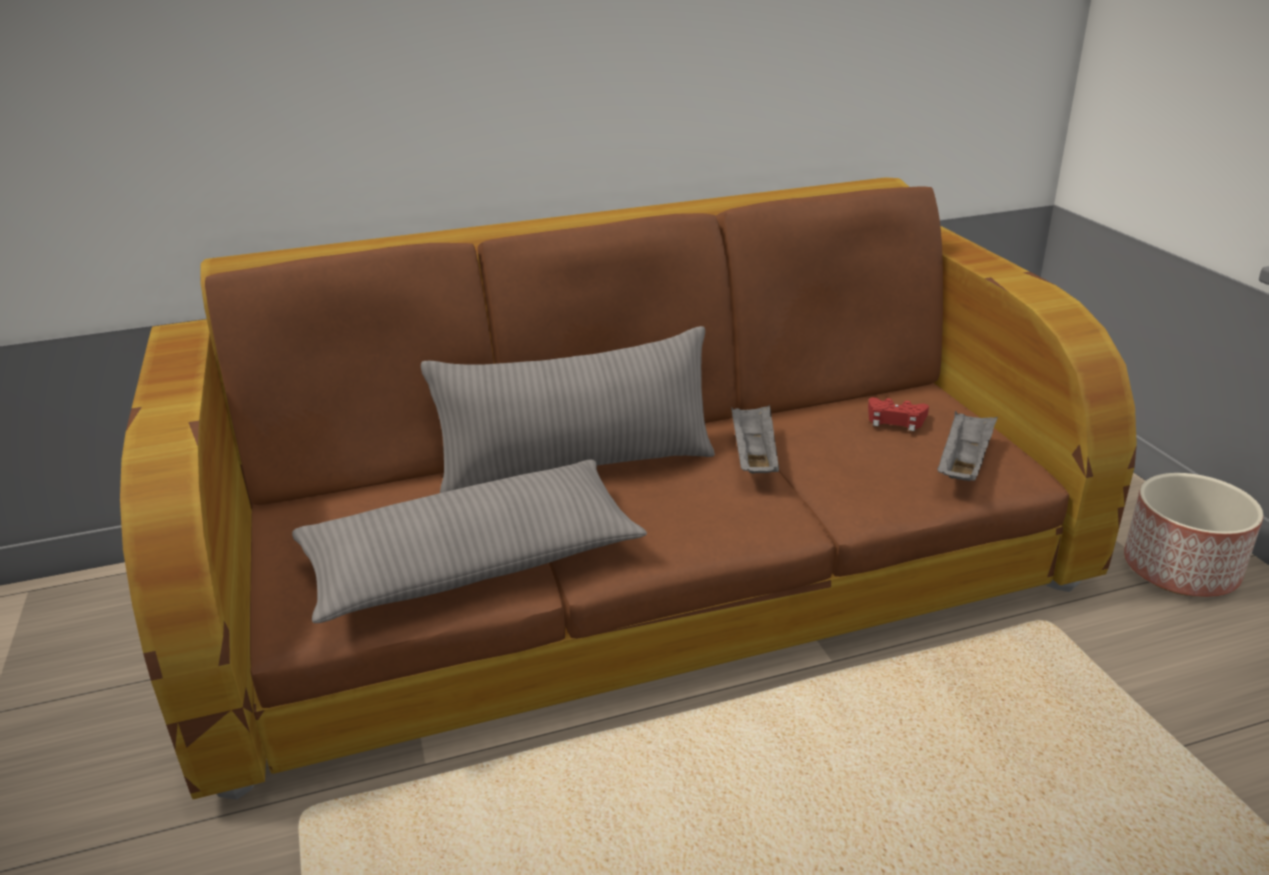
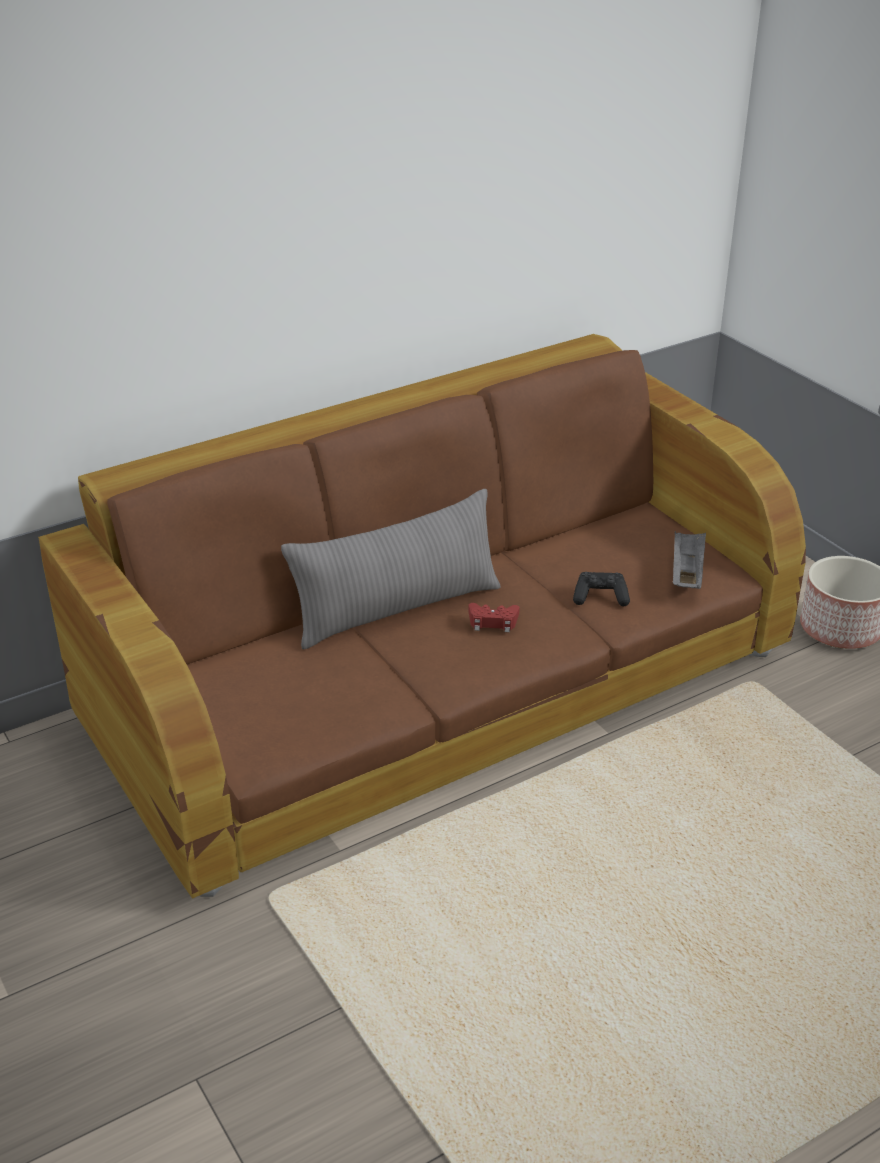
camera: 15 degrees left, 5 degrees up
(473, 563) = (357, 698): grey pillow -> none
(753, 457) = (531, 585): grey tray -> none
(839, 480) = (600, 597): none -> black game controller
(895, 419) = (627, 539): red game controller -> red game controller (493, 622)

